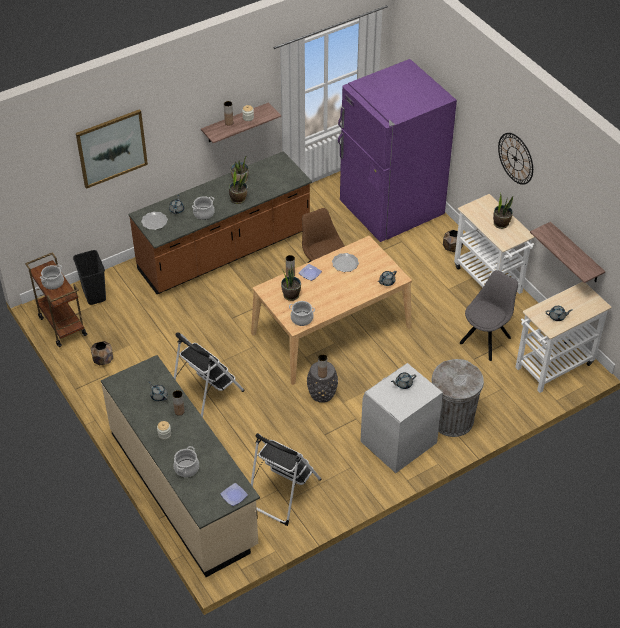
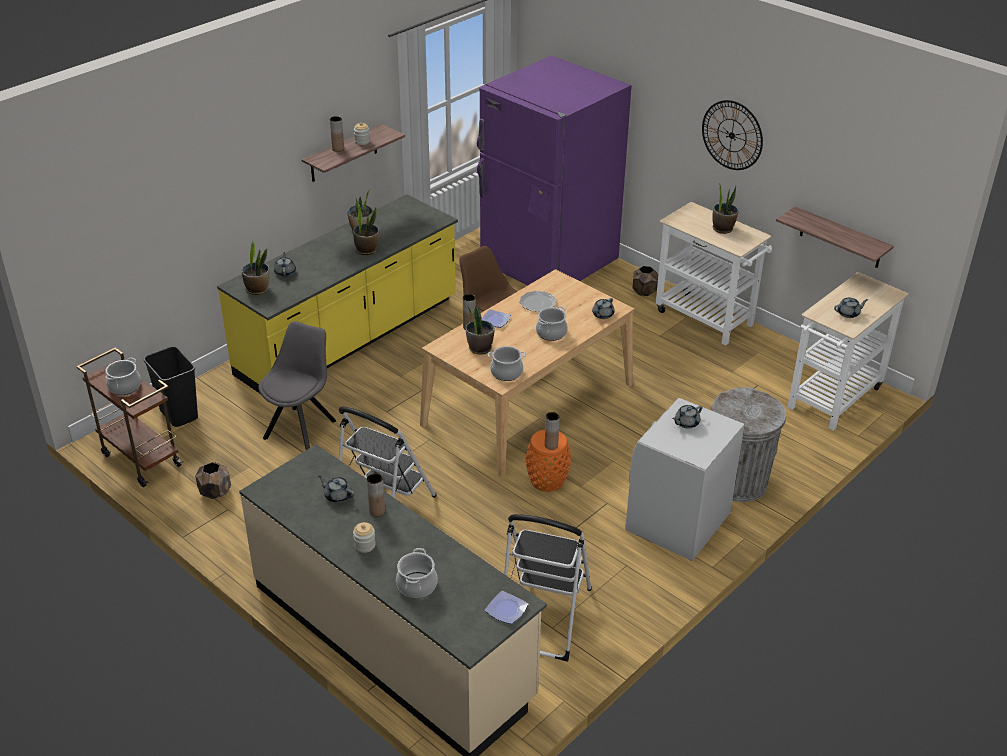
camera: 15 degrees left, 10 degrees down
(111, 148) = (186, 184): picture -> none
(154, 221) = (257, 289): plate -> potted plant
(204, 213) = (325, 271): cooking pot -> cooking pot (551, 333)
(225, 252) = (349, 338): brown counter -> yellow counter
(322, 393) = (547, 480): grey stool -> orange stool
(486, 340) = (735, 383): grey chair -> grey chair (301, 429)

